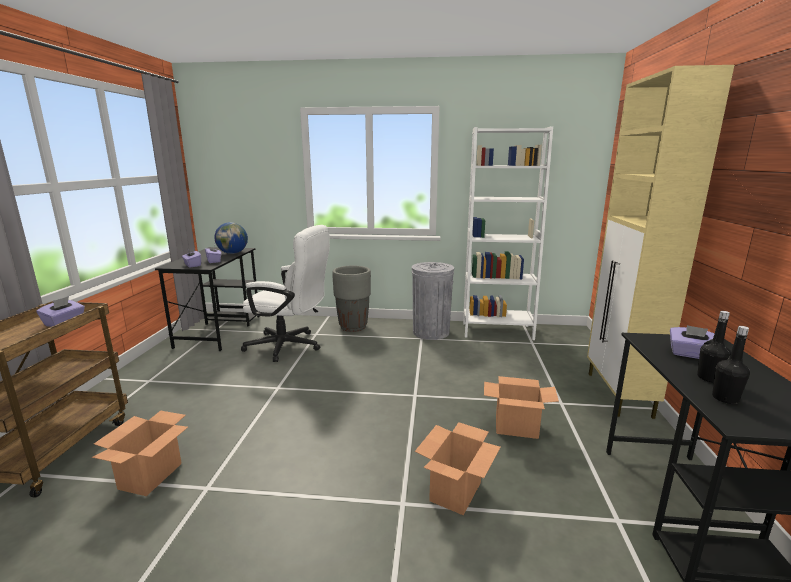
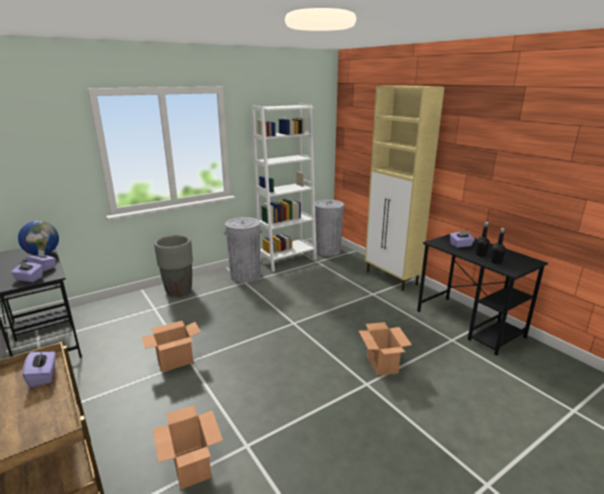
camera: 40 degrees left, 5 degrees up
(290, 346) = (147, 327): white office chair -> none
(515, 427) = (368, 317): cardboard box -> cardboard box (175, 361)
(562, 335) = (327, 250): none -> grey trash can

